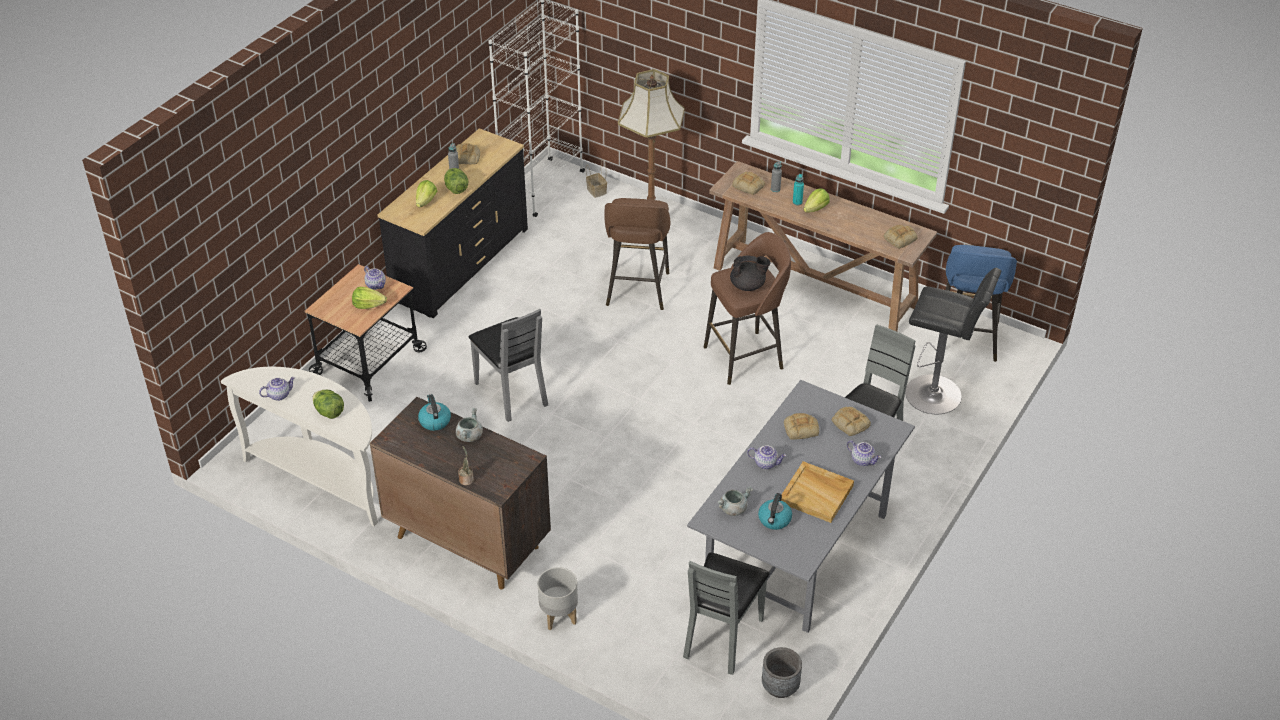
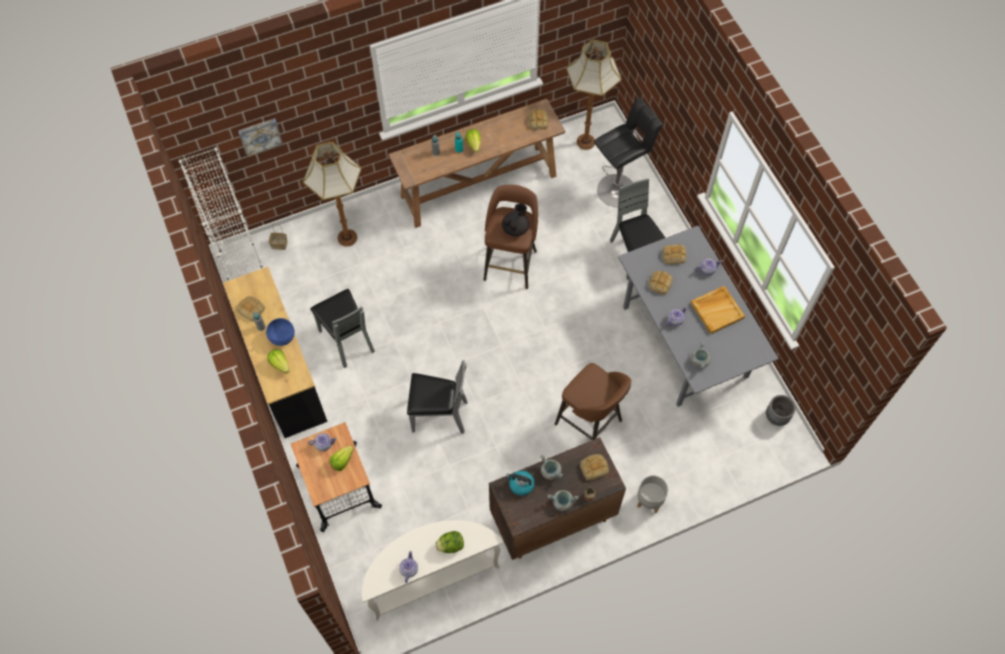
camera: 55 degrees left, 20 degrees up
(440, 462) = (562, 502): none -> grey cooking pot
(456, 189) = (282, 337): lettuce -> blue bowl
(625, 34) = (260, 136): none -> picture
(637, 291) = (401, 284): brown stool -> brown stool (589, 424)
(722, 636) = (722, 422): grey chair -> grey chair (347, 340)
(749, 186) = (420, 164): bread -> bread (594, 467)
(774, 520) = (722, 345): kettle -> none
(967, 340) = (586, 142): blue stool -> floor lamp

